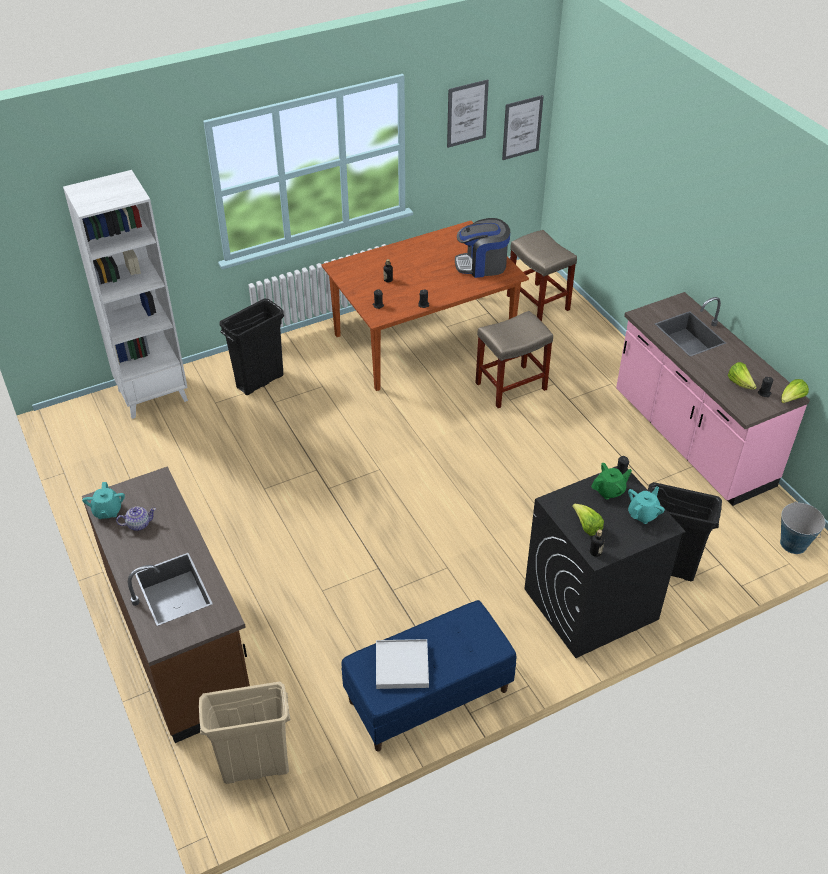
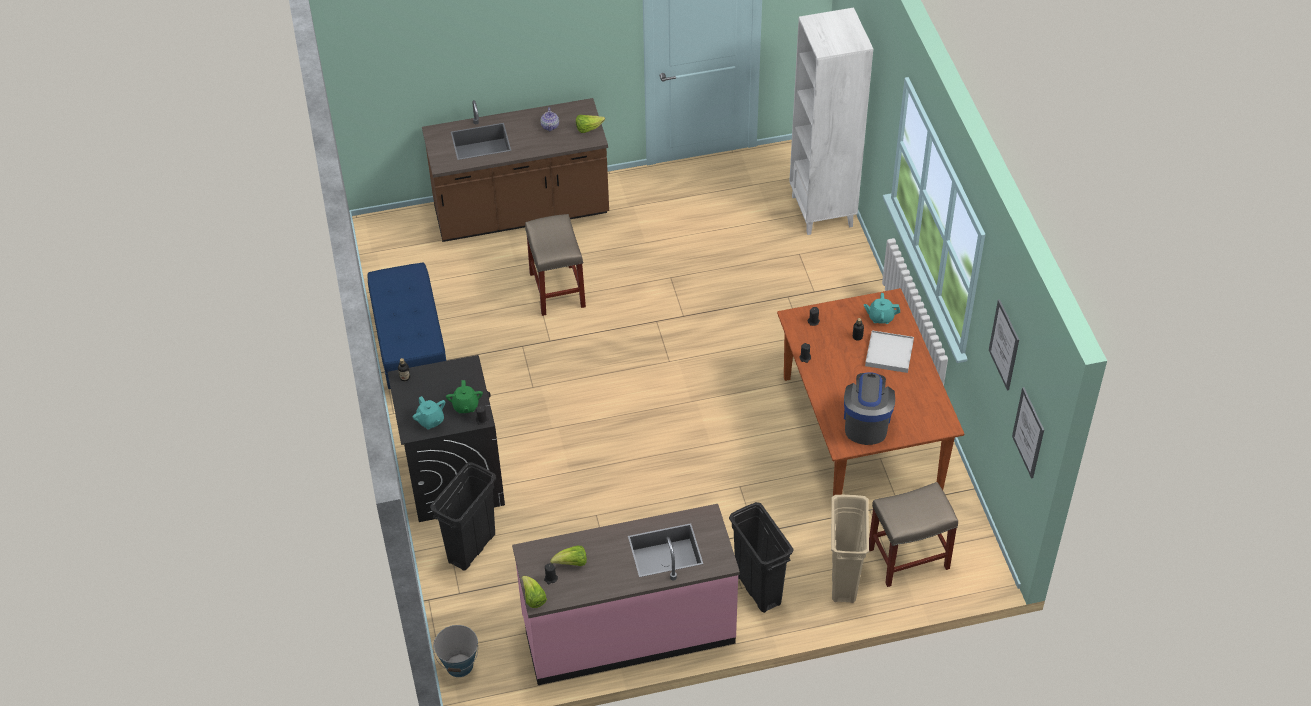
camera: 105 degrees right, 5 degrees up
(107, 511) = (570, 110): turquoise teapot -> turquoise teapot (880, 317)
(255, 767) = (395, 245): beige trash can -> beige trash can (843, 579)
(260, 381) = (823, 289): black trash can -> black trash can (758, 589)
(402, 666) = (402, 293): white tray -> white tray (889, 353)
(510, 387) = (760, 491): beige stool -> beige stool (556, 289)
(586, 526) = (433, 379): lettuce -> lettuce (588, 128)

